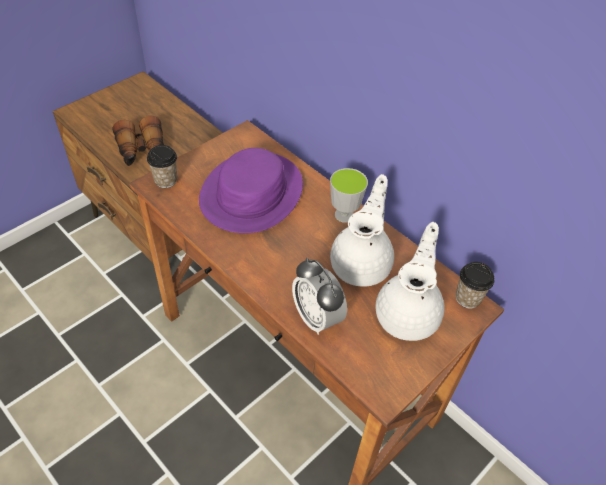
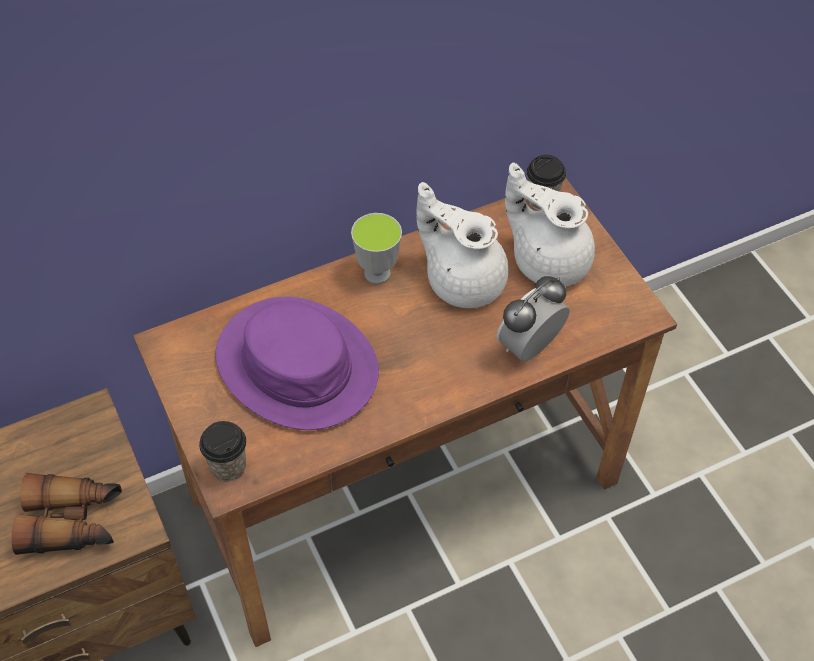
camera: 70 degrees left, 5 degrees up
(317, 317) = (529, 346): alarm clock -> alarm clock turned 150 degrees clockwise

